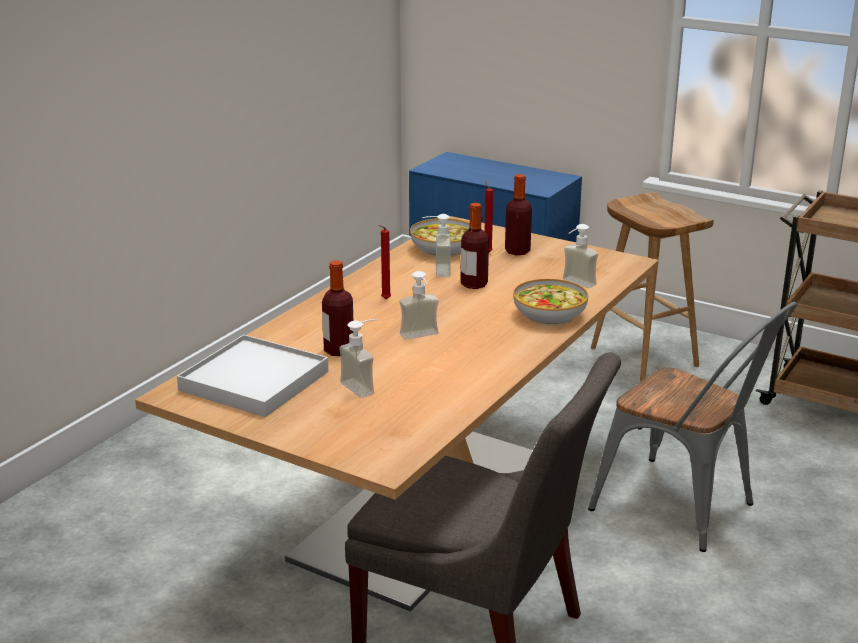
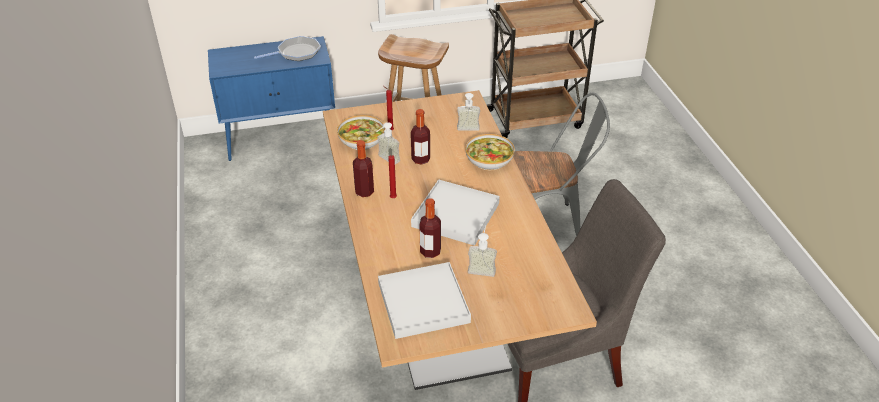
camera: 45 degrees left, 15 degrees up
(422, 337) = (455, 215): soap dispenser -> white tray
(517, 251) = (404, 121): bottle -> bottle (364, 192)
(527, 179) = (296, 53): none -> frying pan

